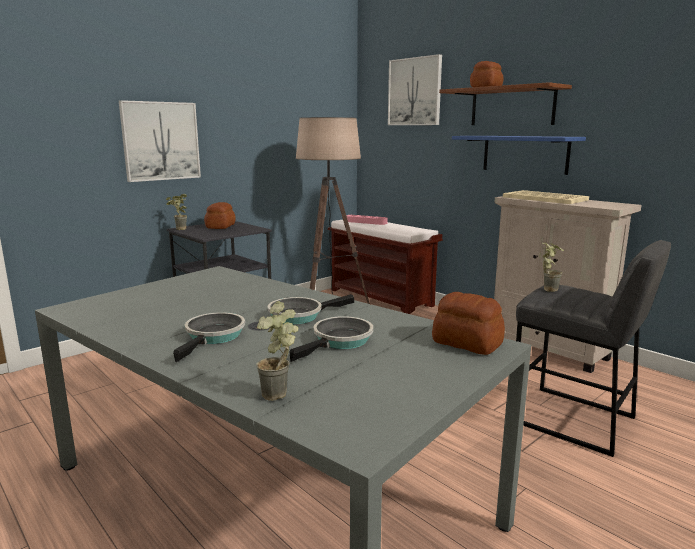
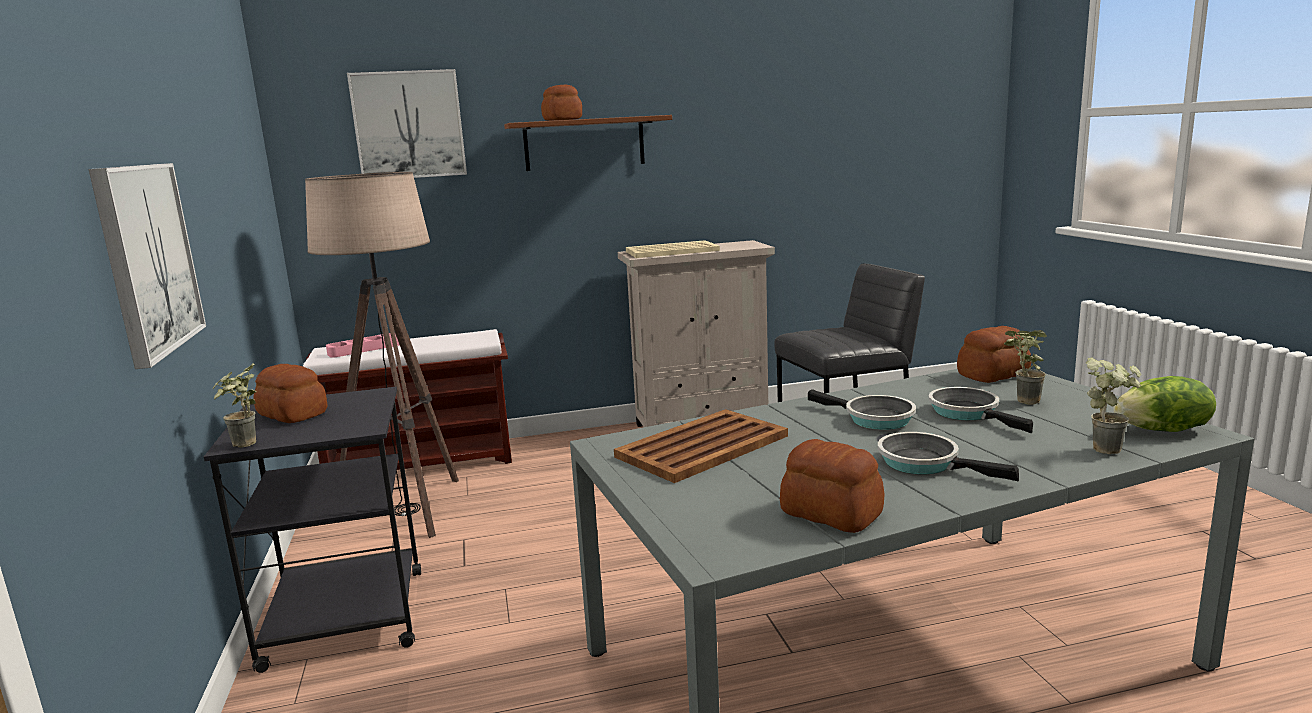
camera: 60 degrees left, 0 degrees up
(120, 323) = (831, 514): none -> bread
(222, 287) = (704, 446): none -> brown tray
(299, 315) = (873, 419): frying pan -> frying pan turned 45 degrees counterclockwise
(353, 422) = (1163, 430): none -> lettuce
(524, 154) = (612, 202): blue shelf -> none
(547, 289) = (810, 337): potted plant -> potted plant (1021, 401)

